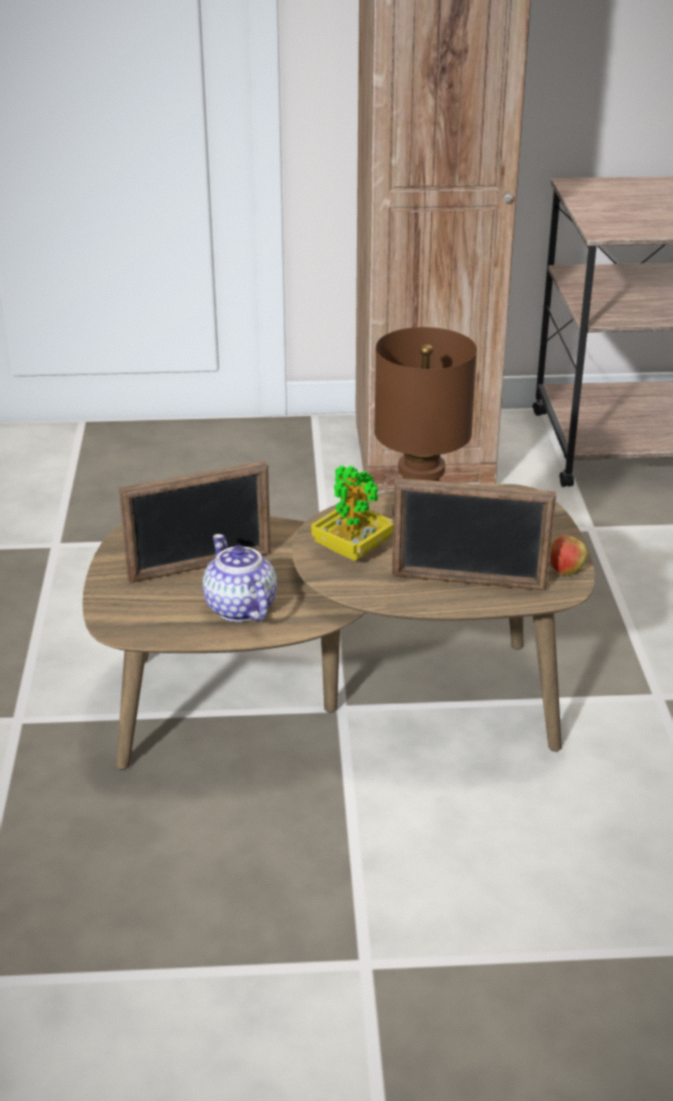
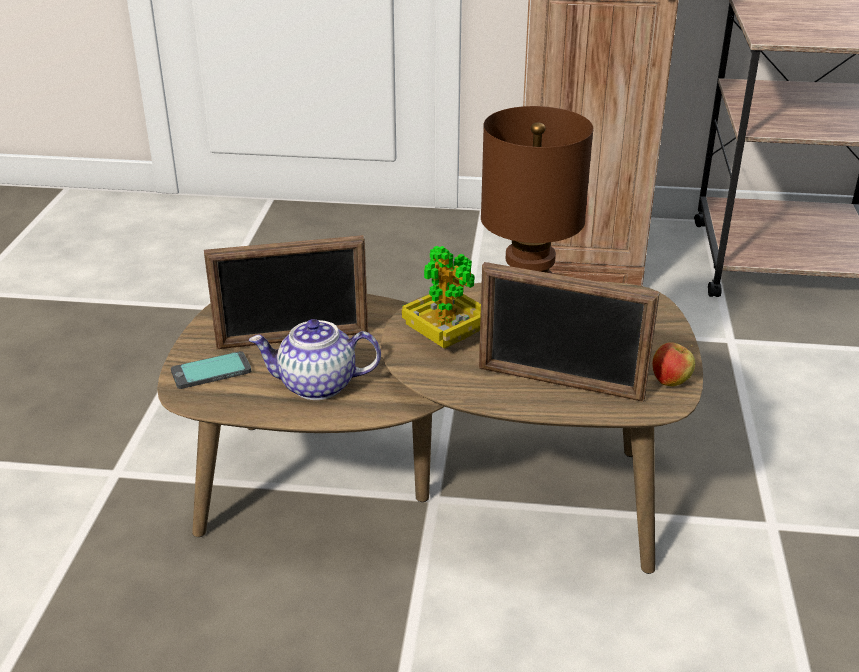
camera: 10 degrees right, 0 degrees up
(133, 605) = (211, 372): none -> phone
(239, 607) = (317, 385): teapot -> teapot turned 75 degrees counterclockwise

